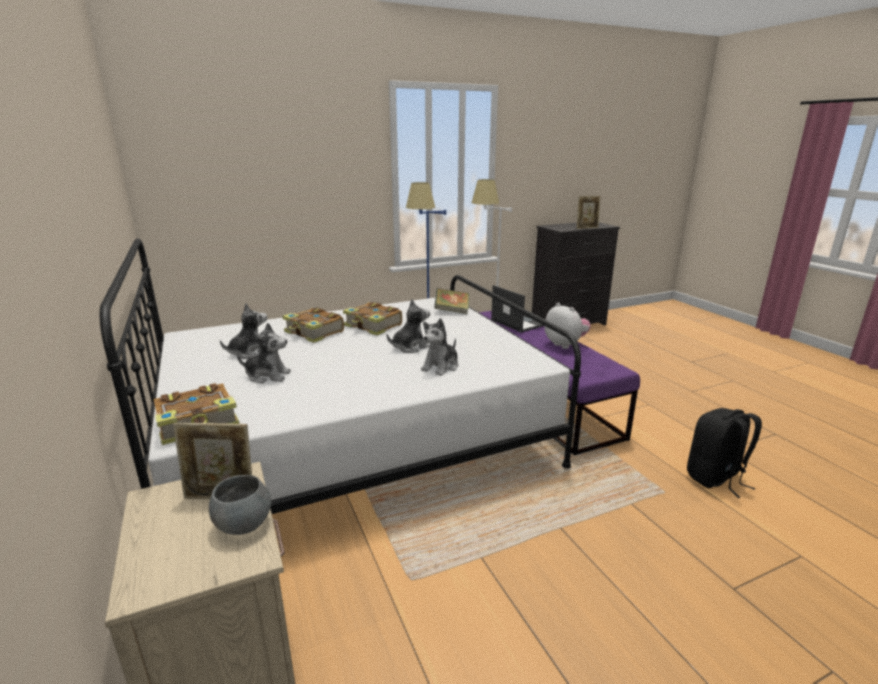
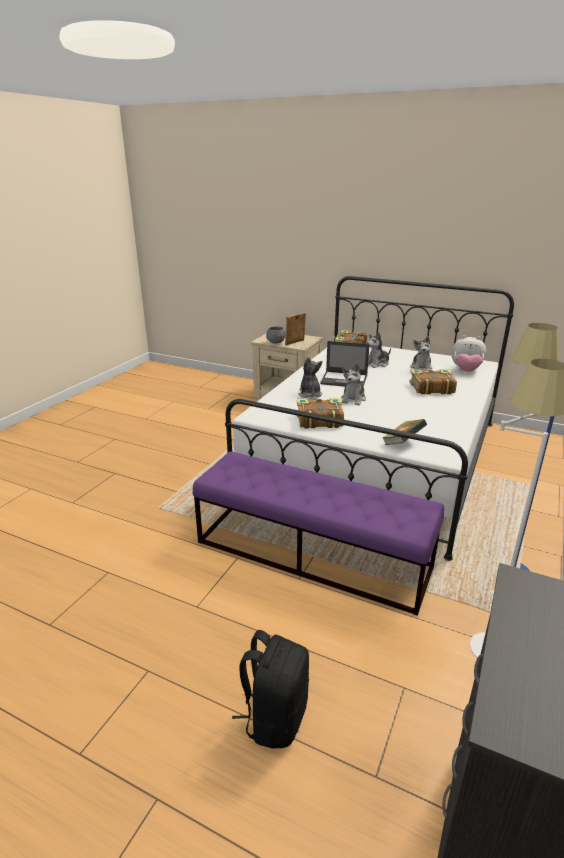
camera: 140 degrees right, 5 degrees up
(373, 326) = (414, 405): book -> book (319, 420)
(518, 322) = (370, 507): laptop -> laptop (344, 380)
(565, 344) = (283, 490): plush toy -> plush toy (466, 371)
(586, 228) = (507, 641): picture frame -> none
(715, 478) = (120, 535): black backpack -> black backpack (275, 717)

